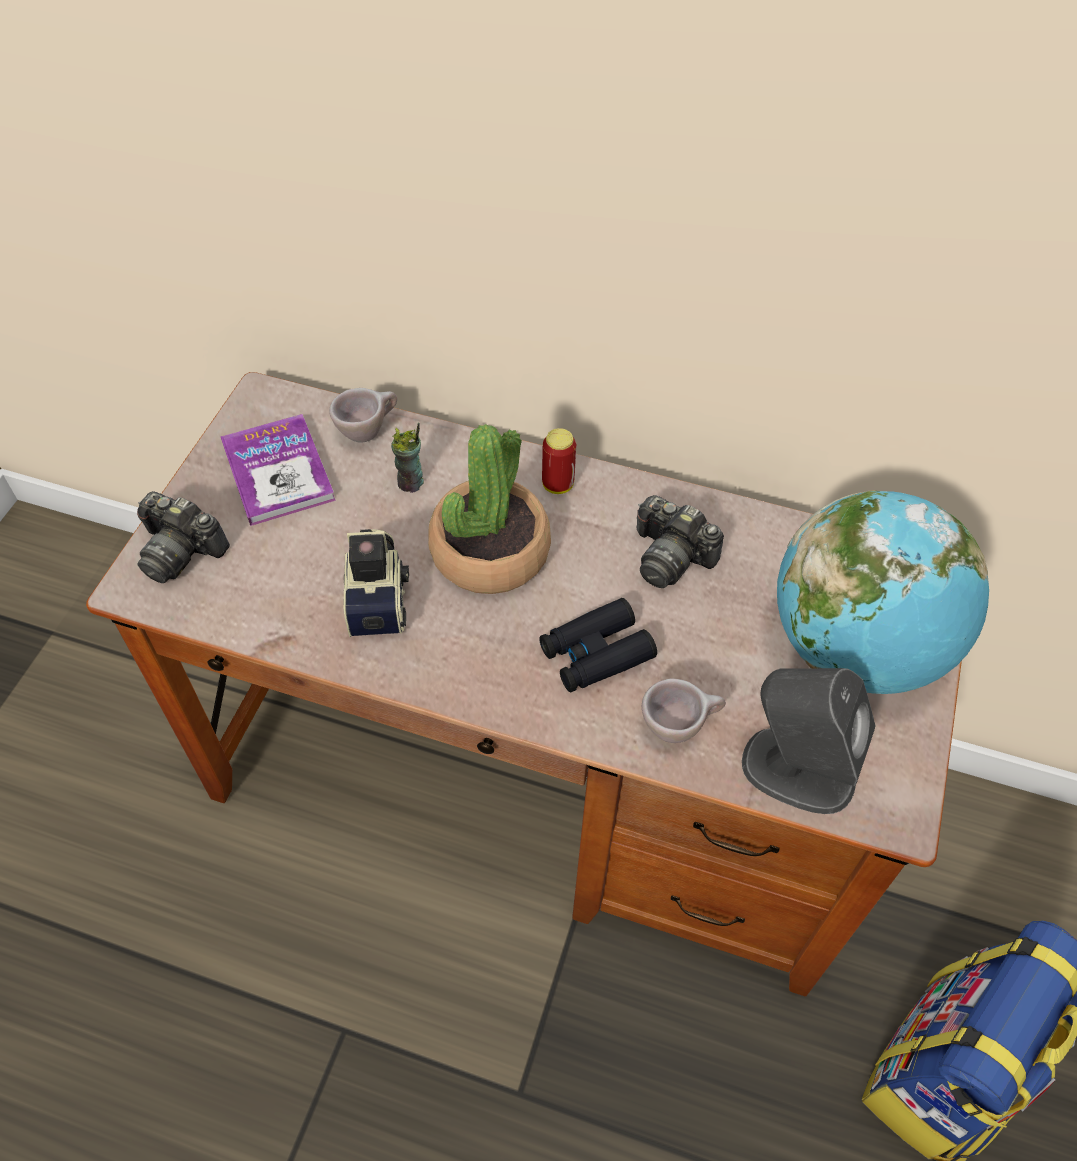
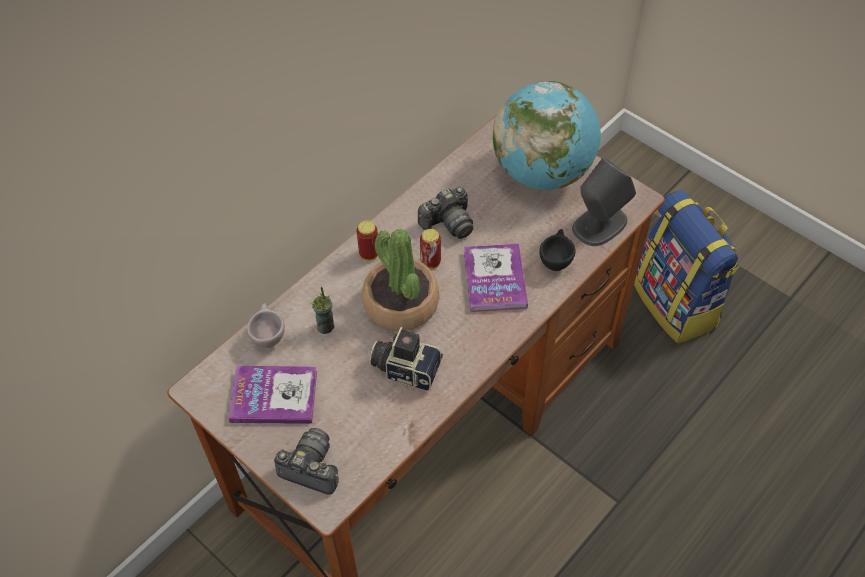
camera: 65 degrees left, 0 degrees up
(181, 551) = (311, 468): camera -> camera turned 120 degrees counterclockwise
(582, 561) = (430, 263): none -> can
(596, 653) = (495, 279): black binoculars -> book
(679, 726) = (555, 261): beige cup -> black cup

